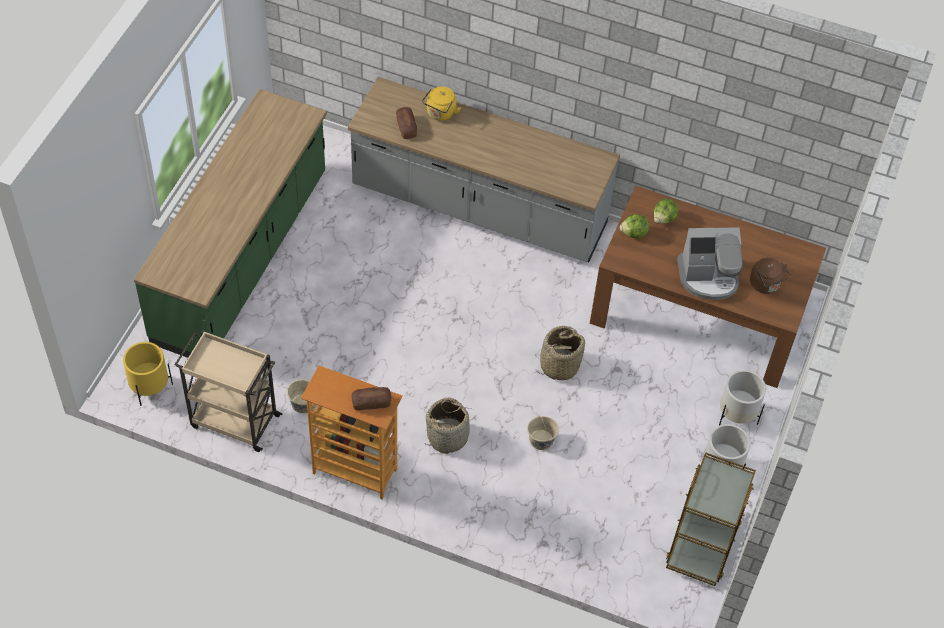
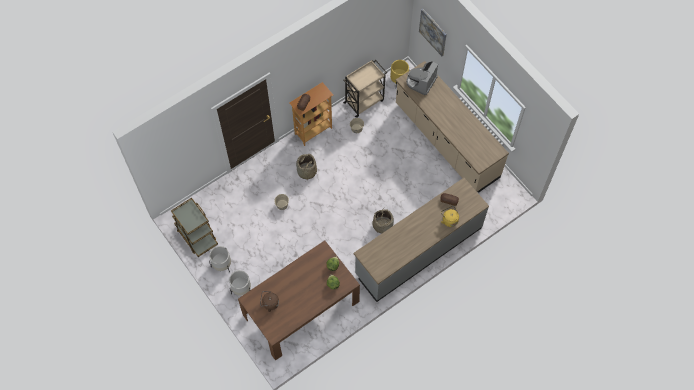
camera: 125 degrees right, 10 degrees up
(97, 230) = (433, 32): none -> picture
(242, 258) = (446, 141): green counter -> beige counter
(559, 365) = (312, 233): basket -> basket (382, 225)
(708, 277) = (289, 282): coffee machine -> coffee machine (421, 81)

